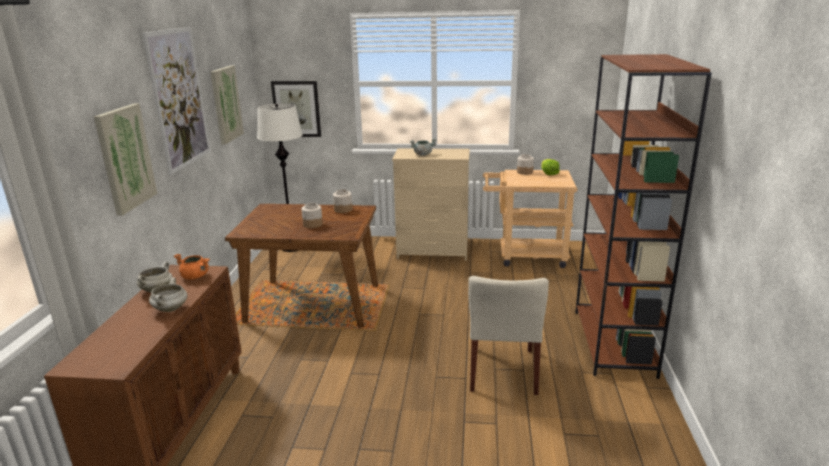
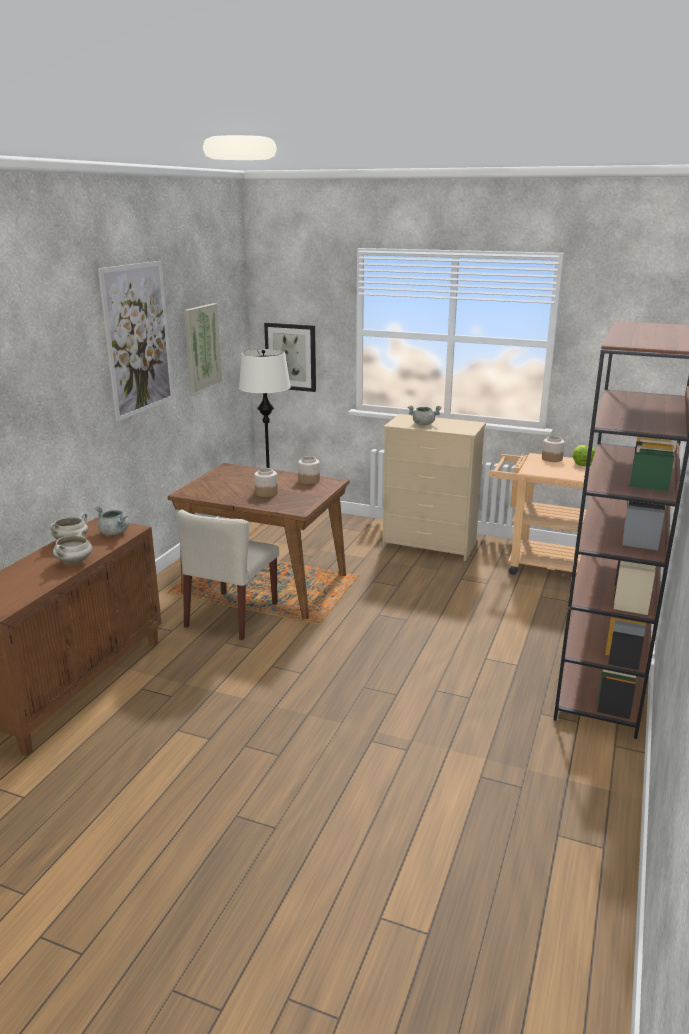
camera: 15 degrees right, 0 degrees up
(125, 158) = (62, 400): picture -> none
(196, 276) = (114, 533): orange cooking pot -> grey cooking pot
(503, 370) = (445, 694): beige chair -> beige chair (232, 615)

